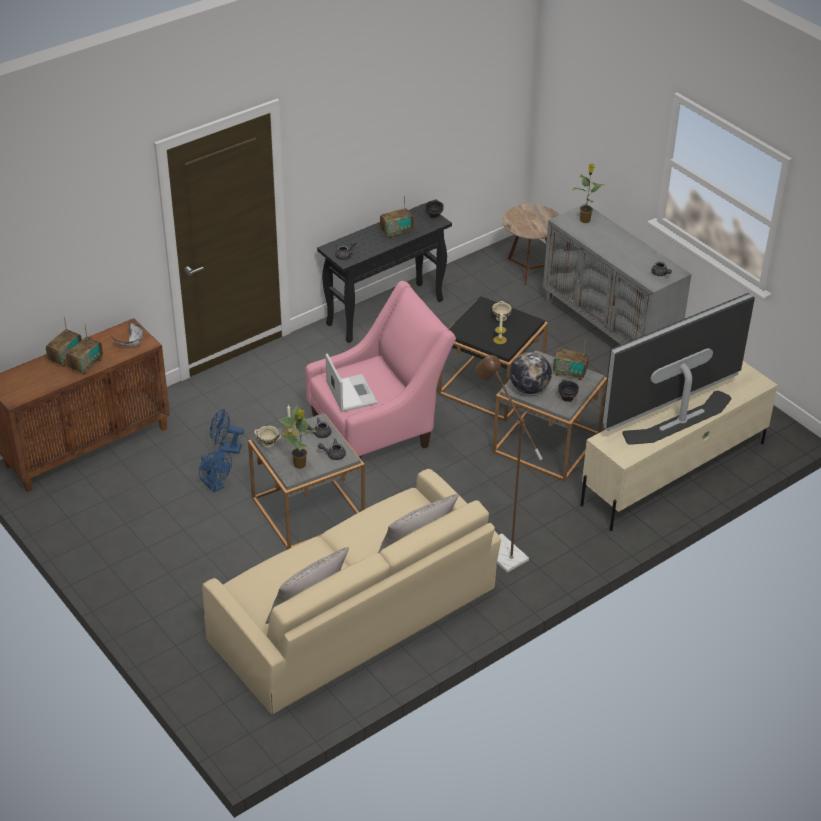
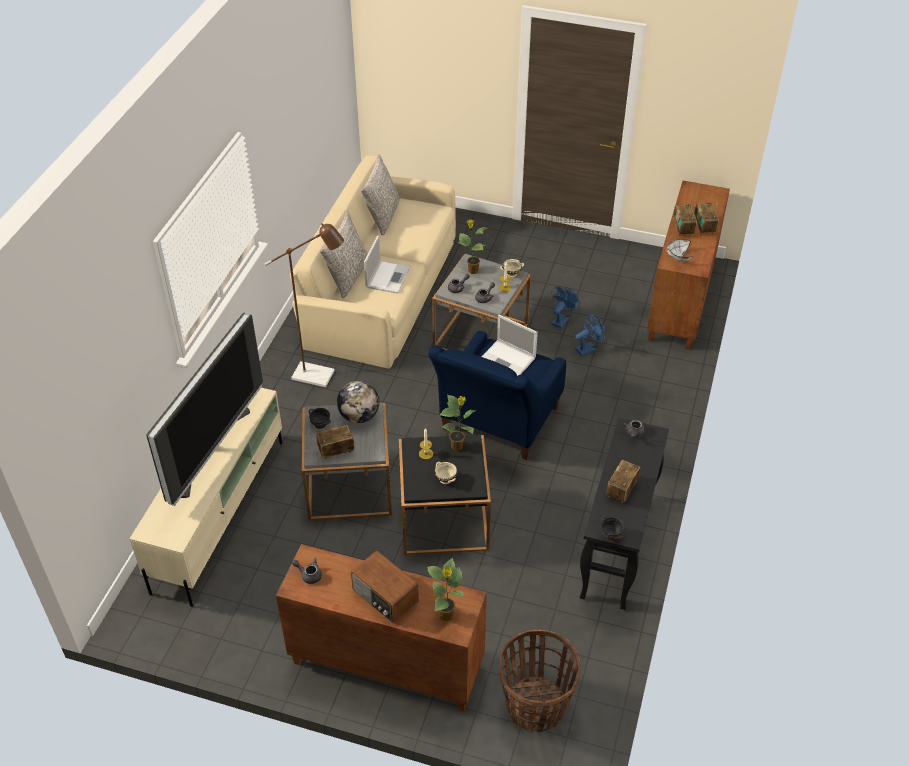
camera: 145 degrees right, 5 degrees up
(215, 486) = (561, 319): blue fan -> blue fan turned 105 degrees clockwise
(375, 529) = (388, 276): none -> laptop
(379, 429) = (496, 424): pink armchair -> blue armchair
(470, 333) = (458, 446): none -> potted plant
(529, 269) = (536, 706): brown side table -> basket
(610, 328) = (385, 664): grey cabinet -> brown cabinet
(617, 243) = (385, 597): none -> radio

